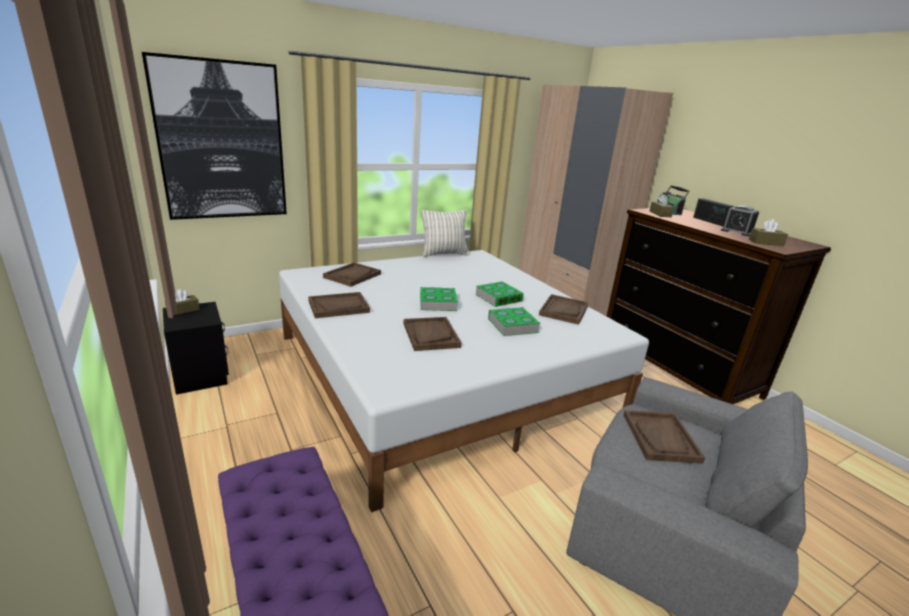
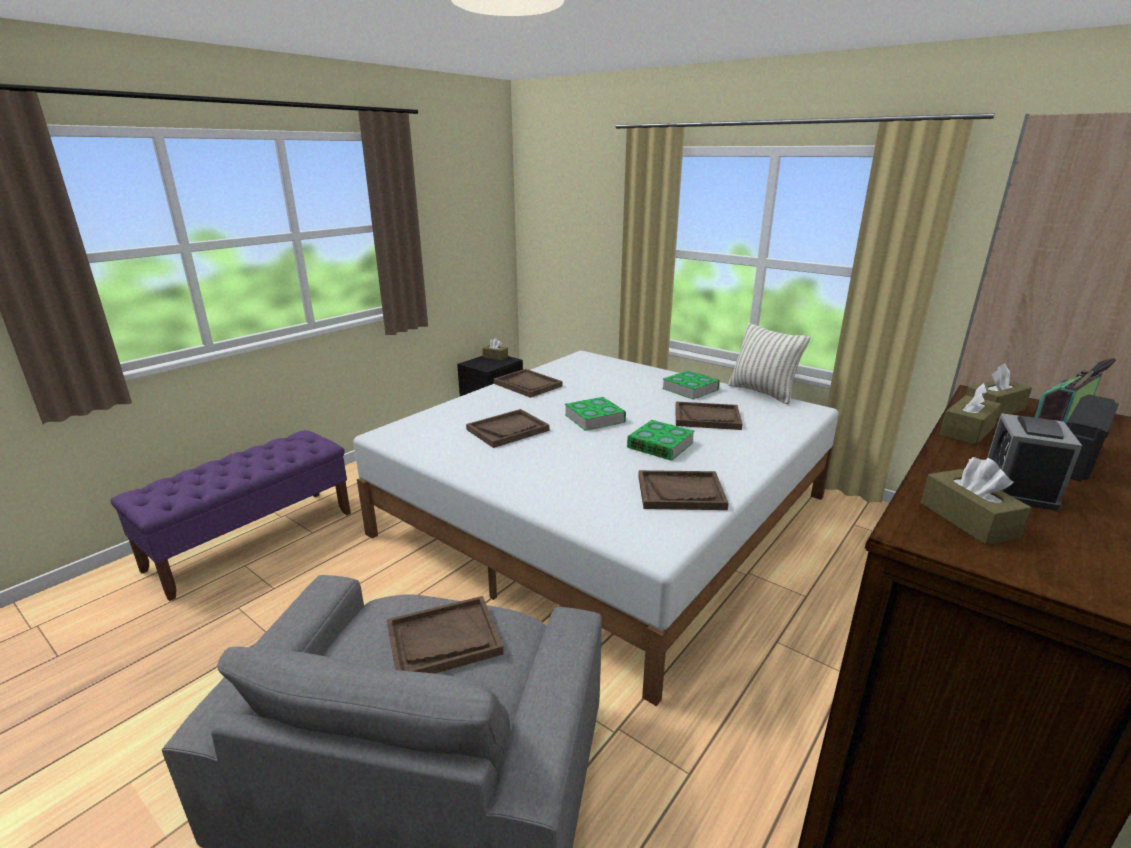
camera: 70 degrees right, 0 degrees up
(222, 142) = (569, 218): picture -> none
(352, 276) = (609, 372): brown tray -> brown tray (707, 418)
(512, 325) = (583, 465): book -> book (690, 389)
(684, 222) = (966, 431): none -> brown tissue box

